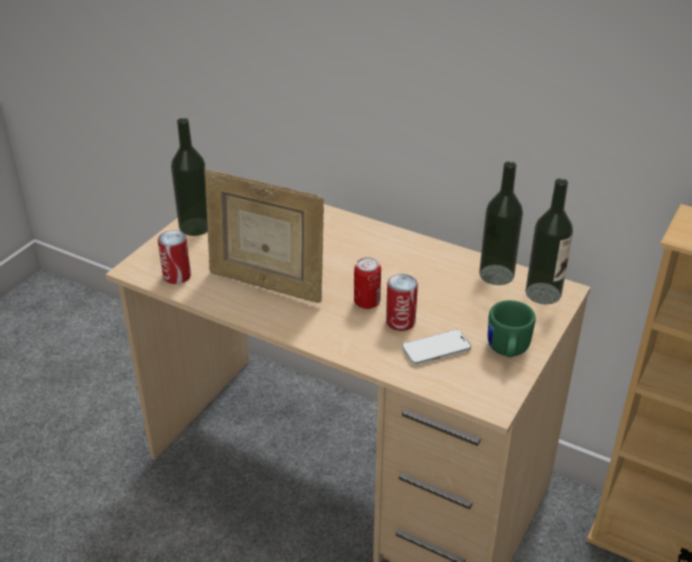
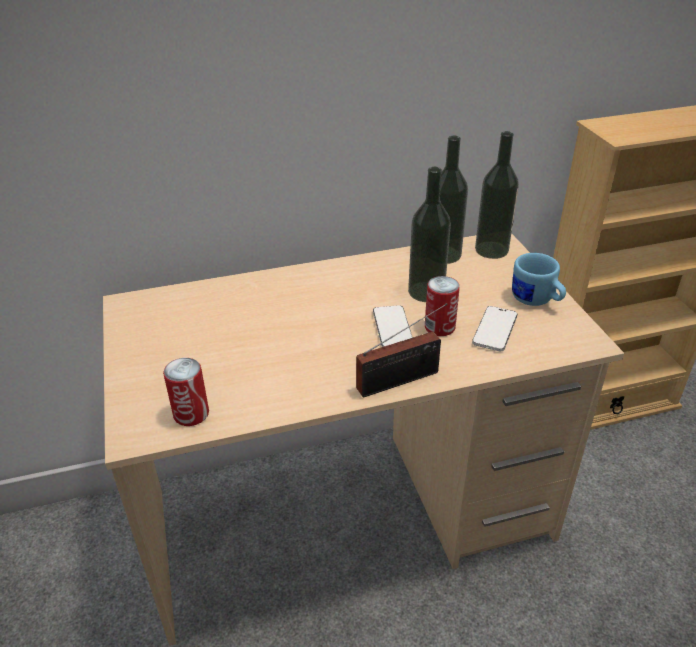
camera: 45 degrees left, 0 degrees up
(195, 227) = (138, 359): bottle -> bottle (426, 292)
(266, 284) = (289, 367): picture frame -> none
(319, 337) = (402, 380): none -> radio
(367, 302) = (392, 329): can -> phone
(507, 351) = (536, 301): green mug -> blue mug

